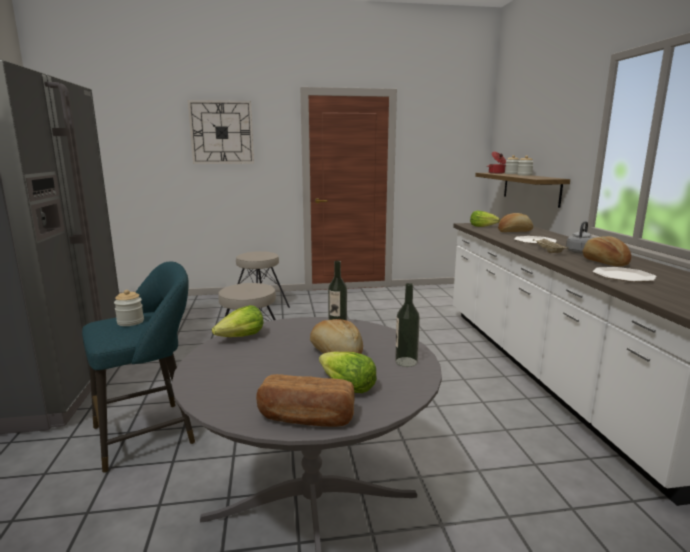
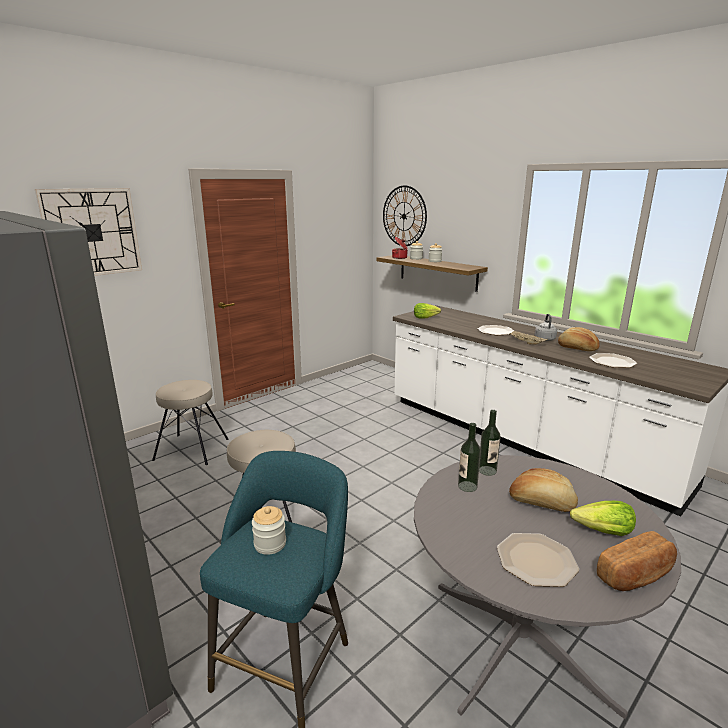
camera: 35 degrees left, 5 degrees up
(241, 337) = (440, 516): lettuce -> none
(249, 379) = (535, 560): none -> plate
(406, 362) = (591, 488): bottle -> bottle (467, 486)
(511, 132) = (404, 216): none -> wall clock
(514, 231) = (459, 320): bread -> none

